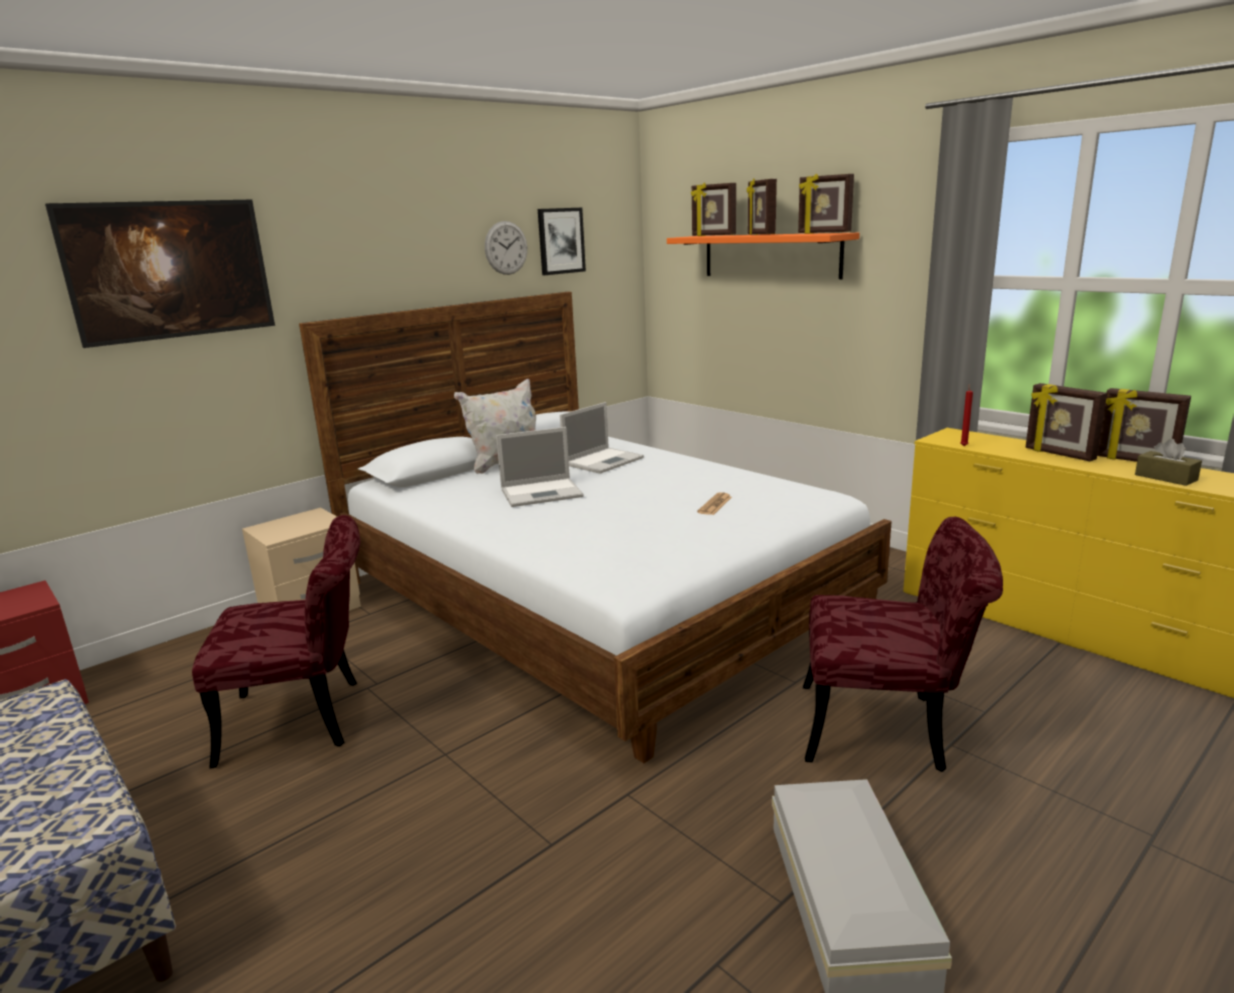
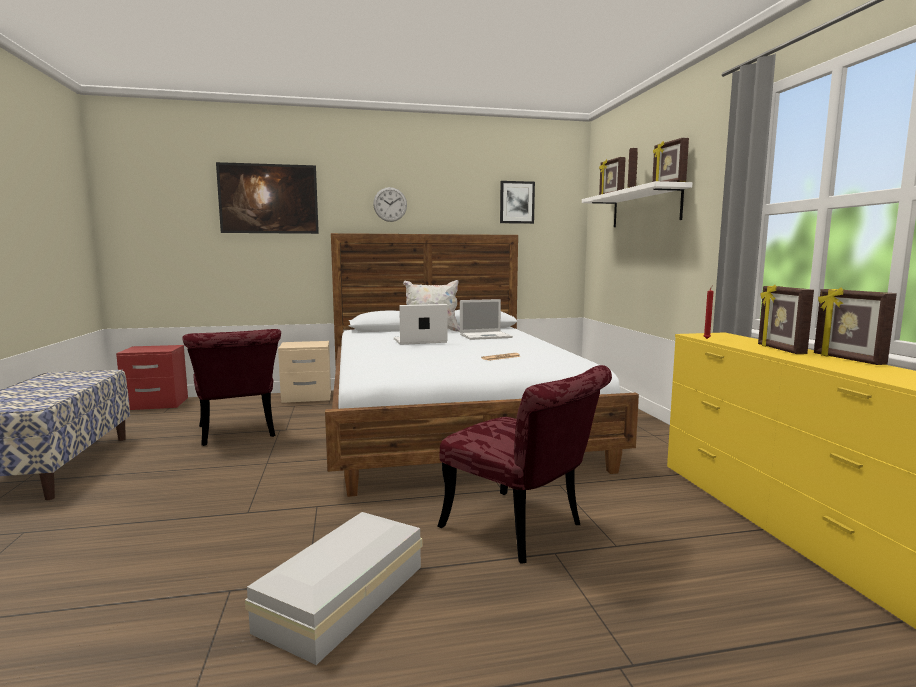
camera: 30 degrees right, 10 degrees down
(308, 718) = (238, 434): red chair -> red chair turned 45 degrees clockwise
(506, 248) = (474, 203): wall clock -> wall clock (390, 204)
(543, 493) = (419, 341): laptop -> laptop turned 150 degrees clockwise
(770, 256) = (645, 208): orange shelf -> white shelf
(1165, 477) = (847, 368): brown tissue box -> none

